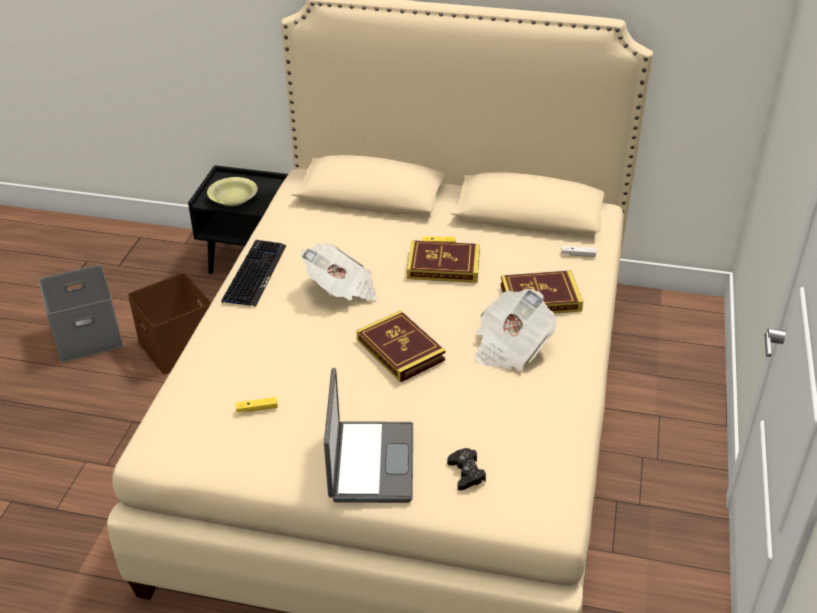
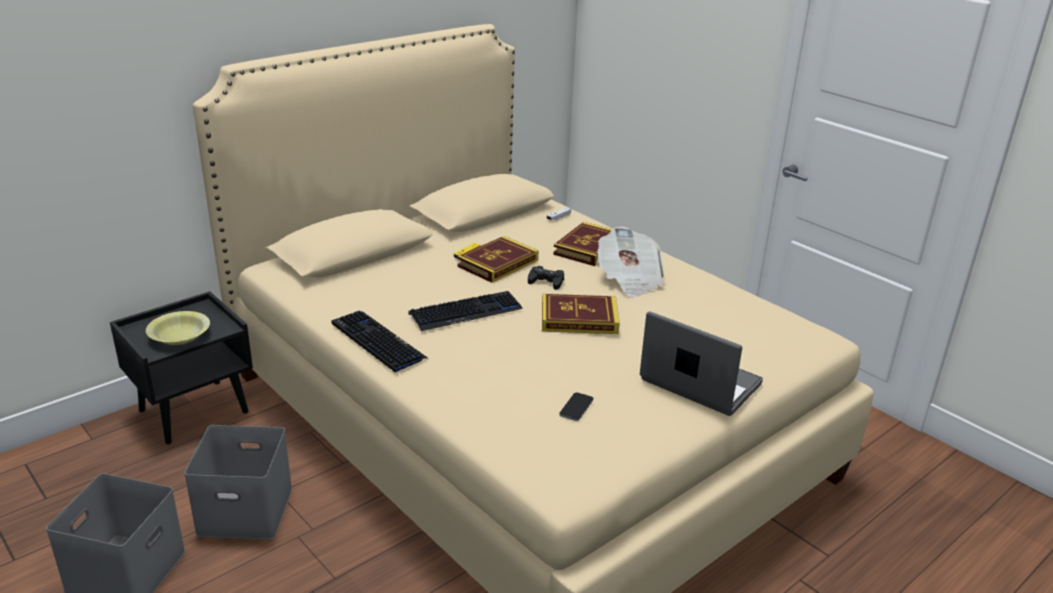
camera: 55 degrees left, 10 degrees down
(180, 346) = (247, 510): brown storage box -> grey storage box
(257, 408) = (576, 407): yellow game controller -> phone
(342, 290) = (466, 312): newspaper -> keyboard
(466, 473) = (750, 349): black game controller -> black game controller (546, 282)

